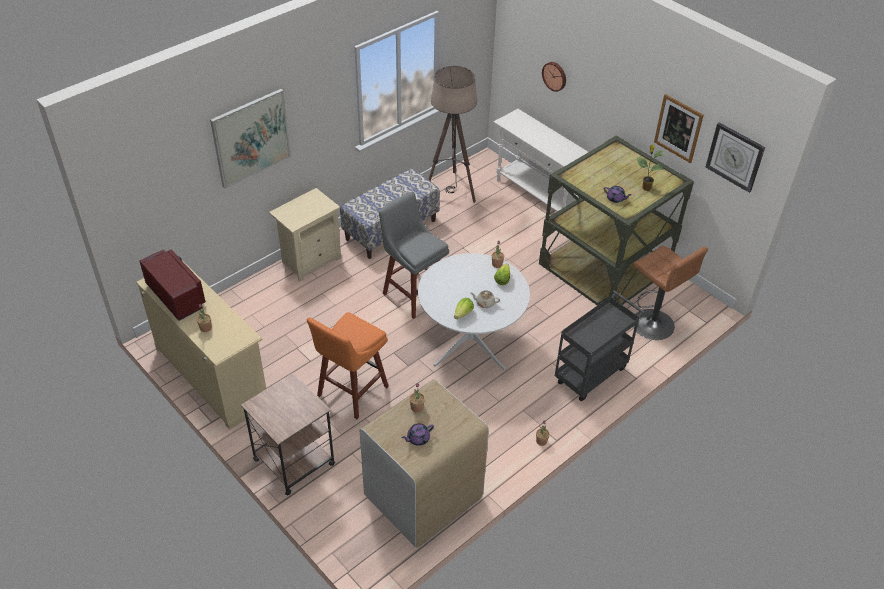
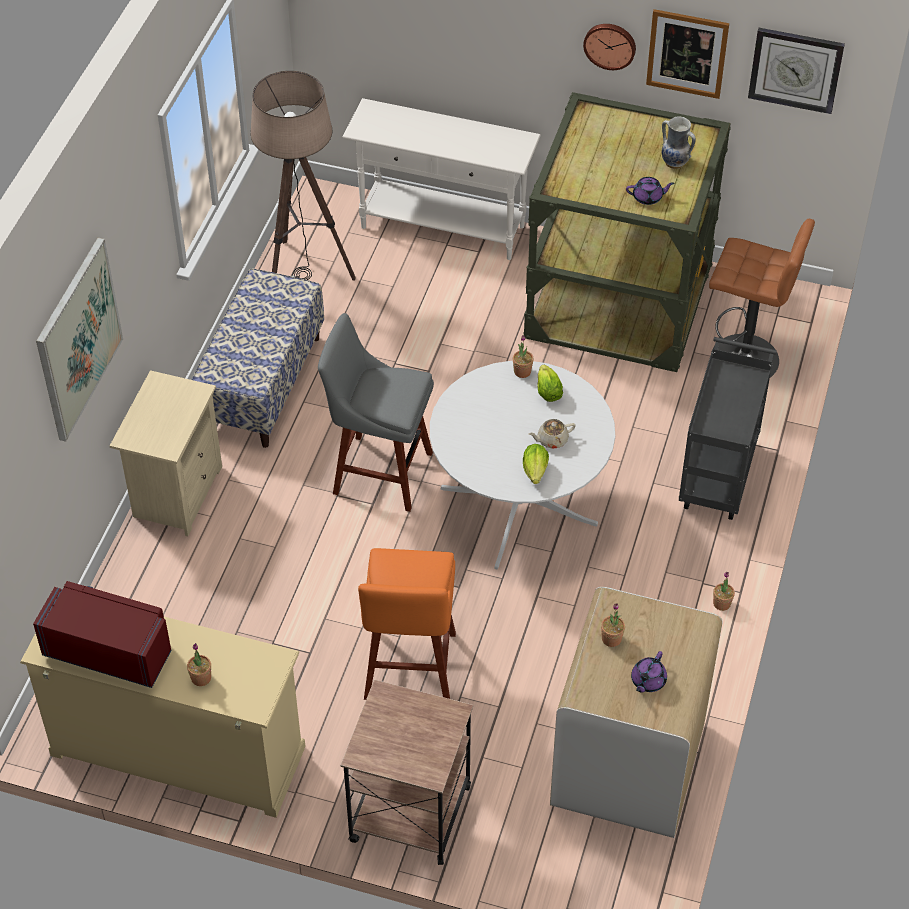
camera: 30 degrees left, 5 degrees up
(555, 76) = (430, 29): wall clock -> wall clock (610, 45)
(645, 188) = (675, 162): potted plant -> vase

